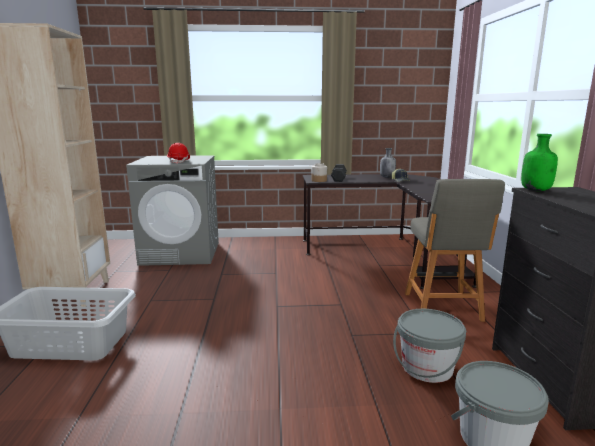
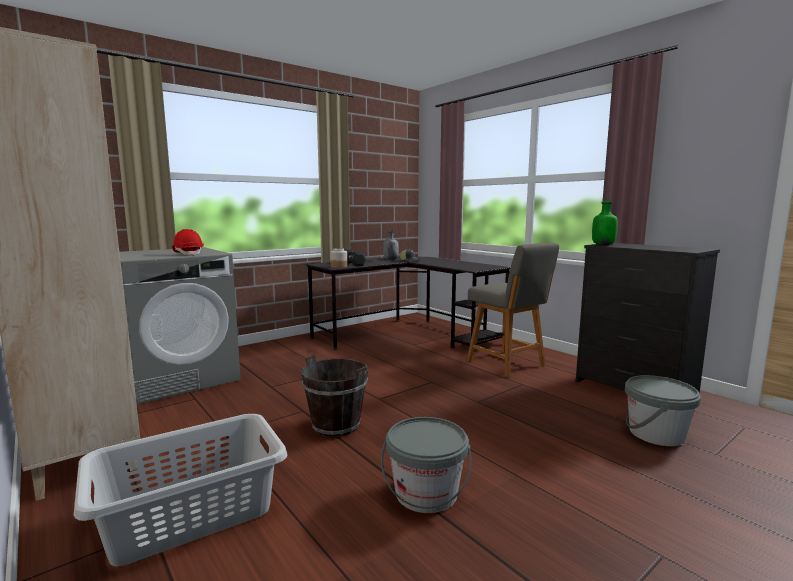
camera: 35 degrees left, 5 degrees down
(217, 317) = (336, 425): none -> brown bucket
(427, 368) = (560, 406): grey bucket -> grey bucket (426, 493)

